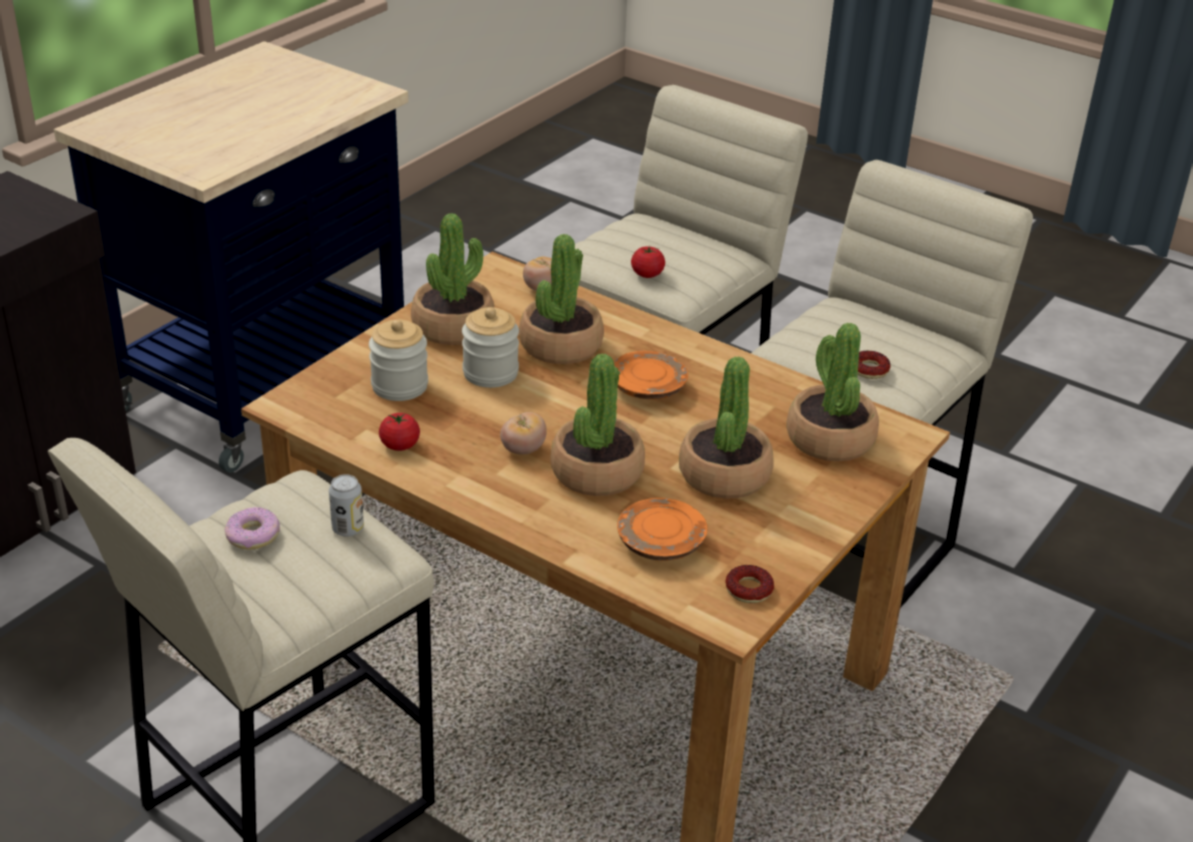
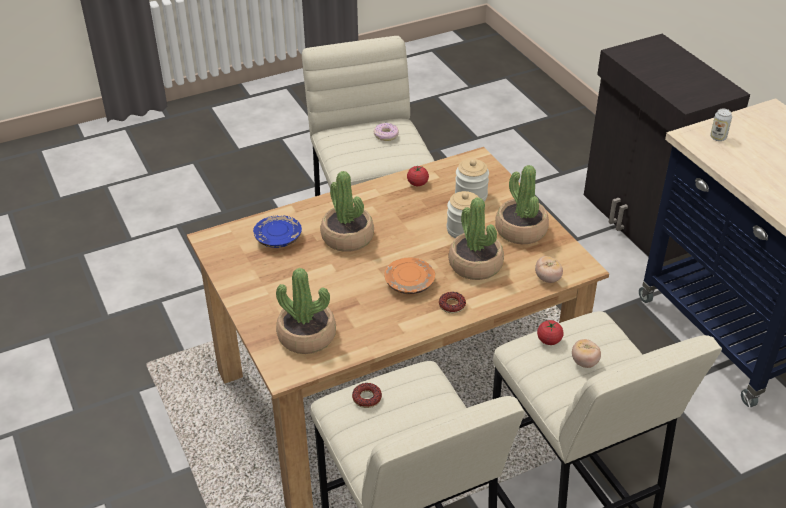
camera: 120 degrees right, 5 degrees up
(348, 529) = (370, 158): can -> can (718, 137)
(523, 449) = (385, 219): tomato -> tomato (584, 362)
(661, 543) = (278, 238): orange plate -> blue plate
(724, 474) = (310, 280): potted plant -> none
(748, 589) = (222, 253): donut -> donut (452, 305)

